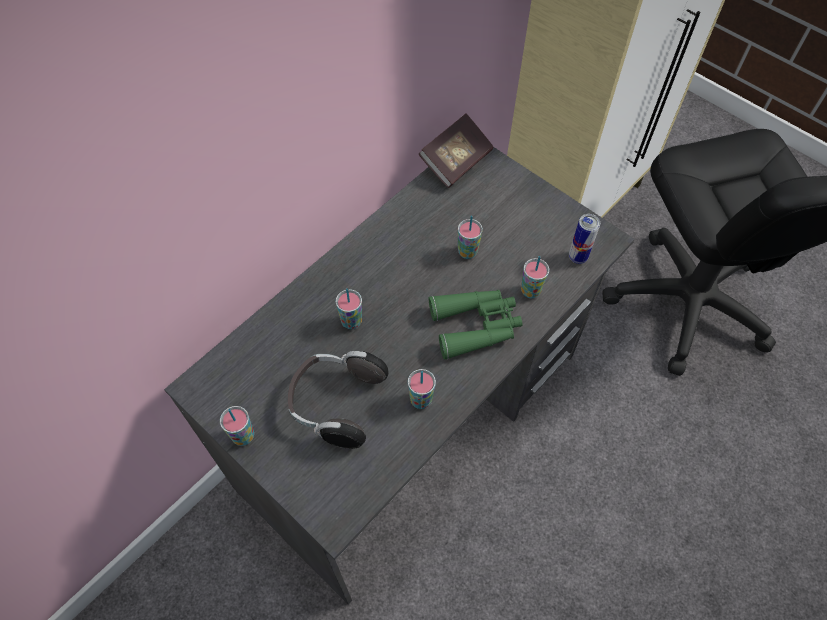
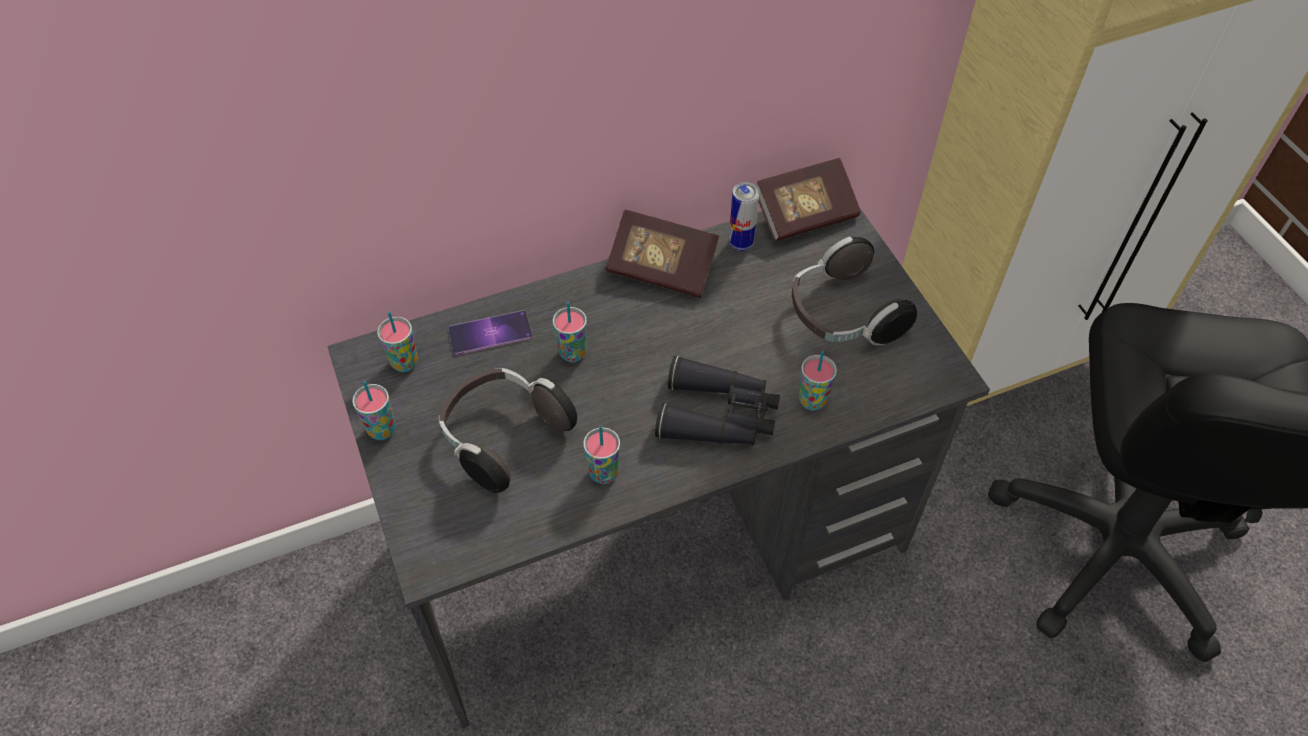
camera: 25 degrees right, 5 degrees down
(283, 330) = (490, 333): none -> phone
(380, 236) = (661, 269): none -> book
(467, 252) = (758, 326): cup -> cup (404, 363)
(476, 326) = (719, 415): green binoculars -> black binoculars
(518, 223) = (842, 315): none -> headphones
(577, 257) = (898, 383): can -> can (741, 244)

